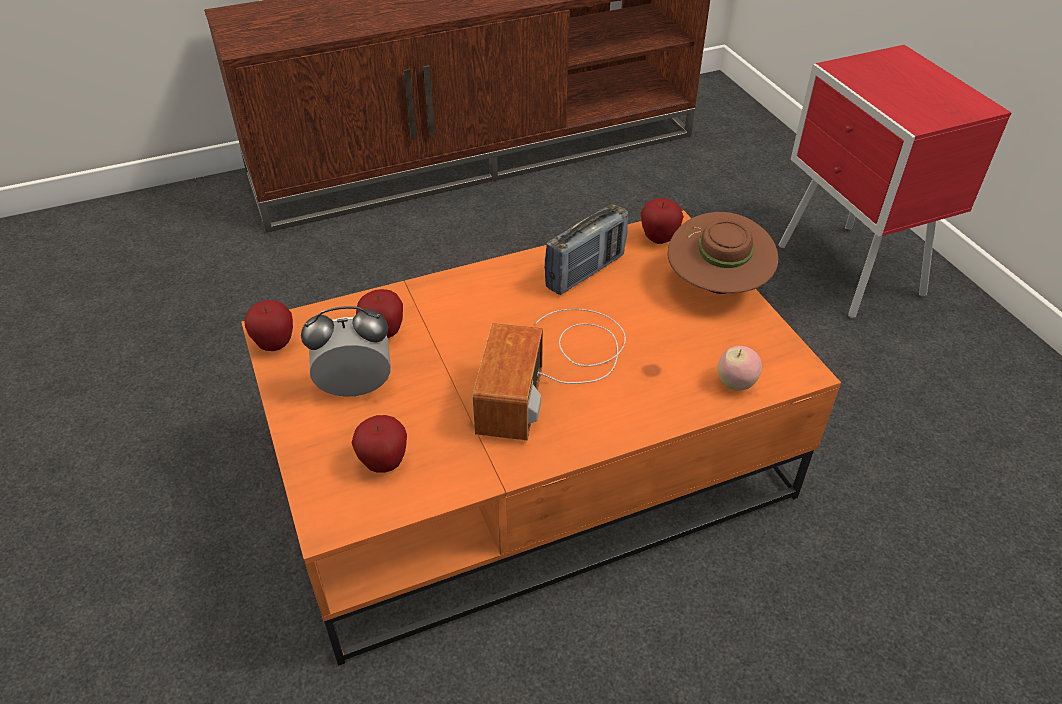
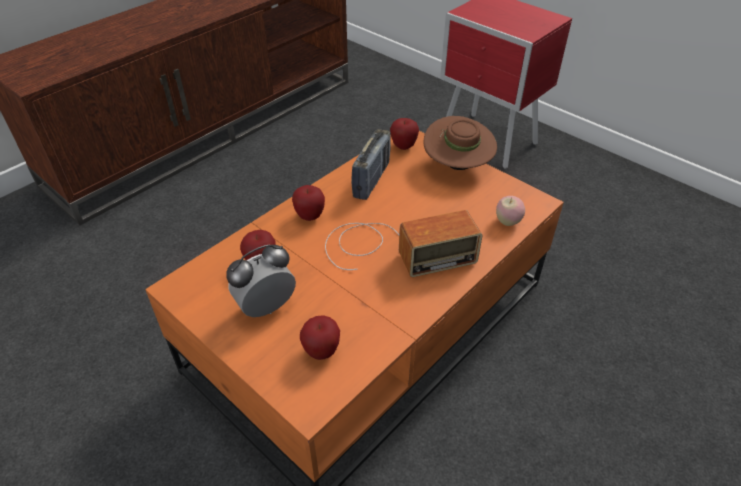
camera: 25 degrees left, 0 degrees up
(275, 344) = (184, 297): apple -> apple (310, 216)
(554, 369) = (393, 249): radio -> radio turned 90 degrees counterclockwise

